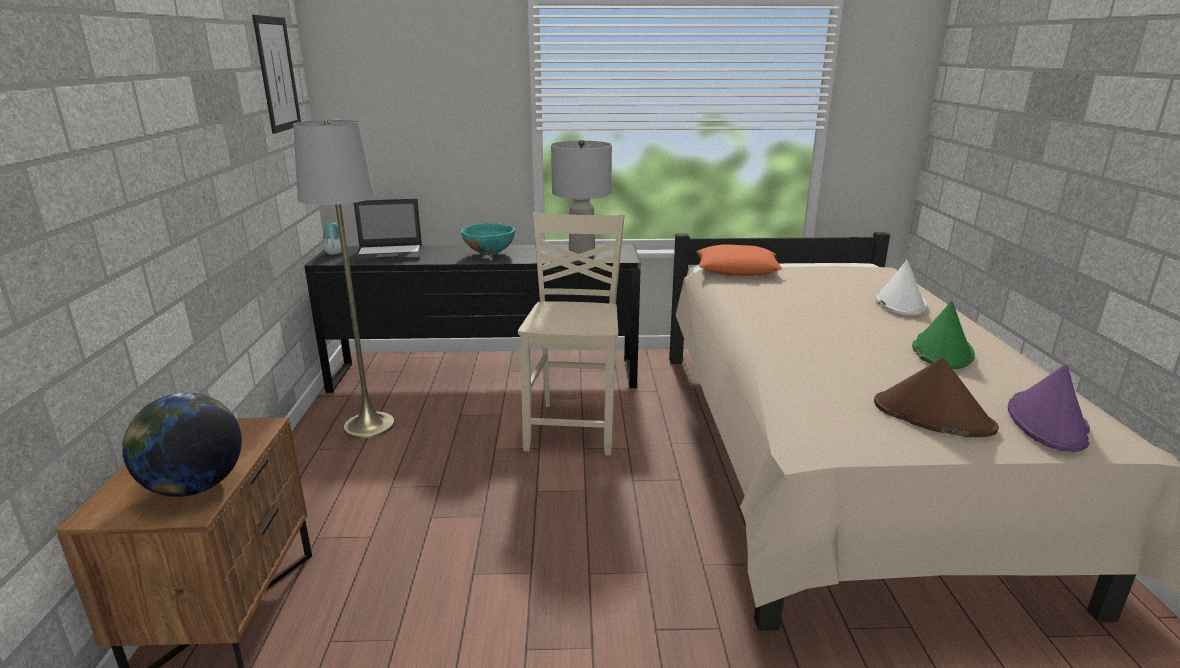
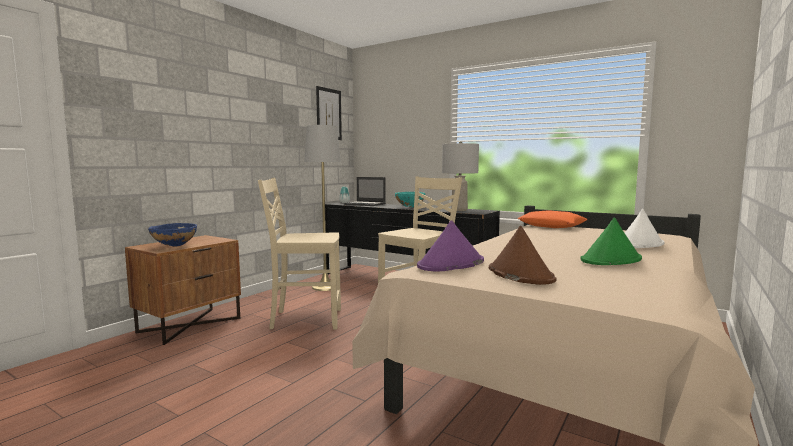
camera: 35 degrees right, 15 degrees down
(194, 486) = (174, 246): globe -> blue bowl
(435, 512) = (305, 319): none -> beige chair
(1047, 422) = (609, 290): purple hat -> purple hat (451, 264)

